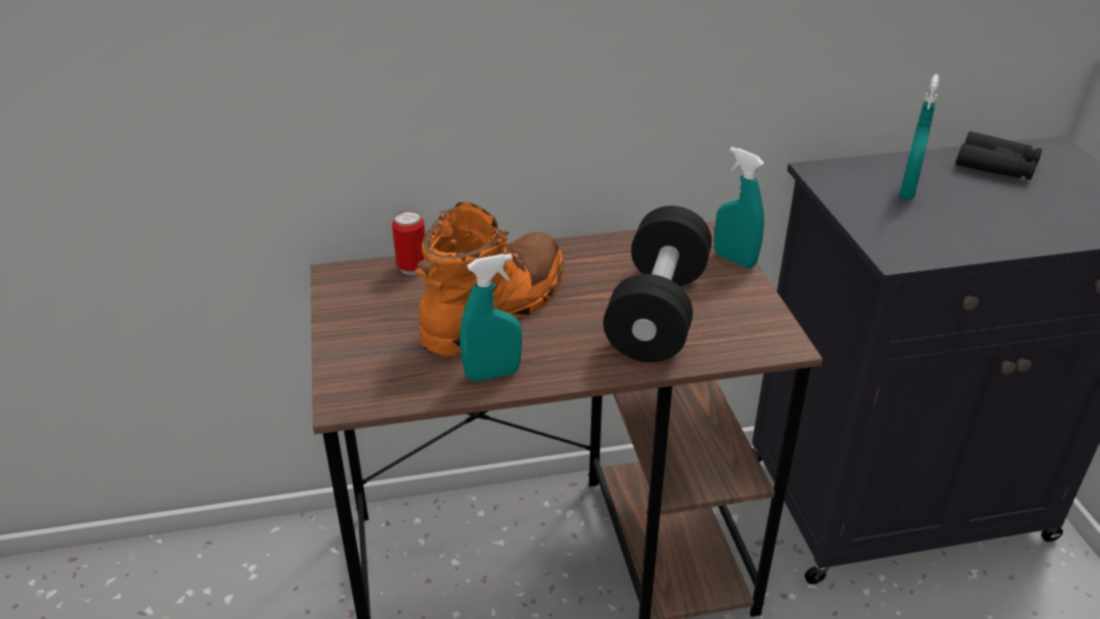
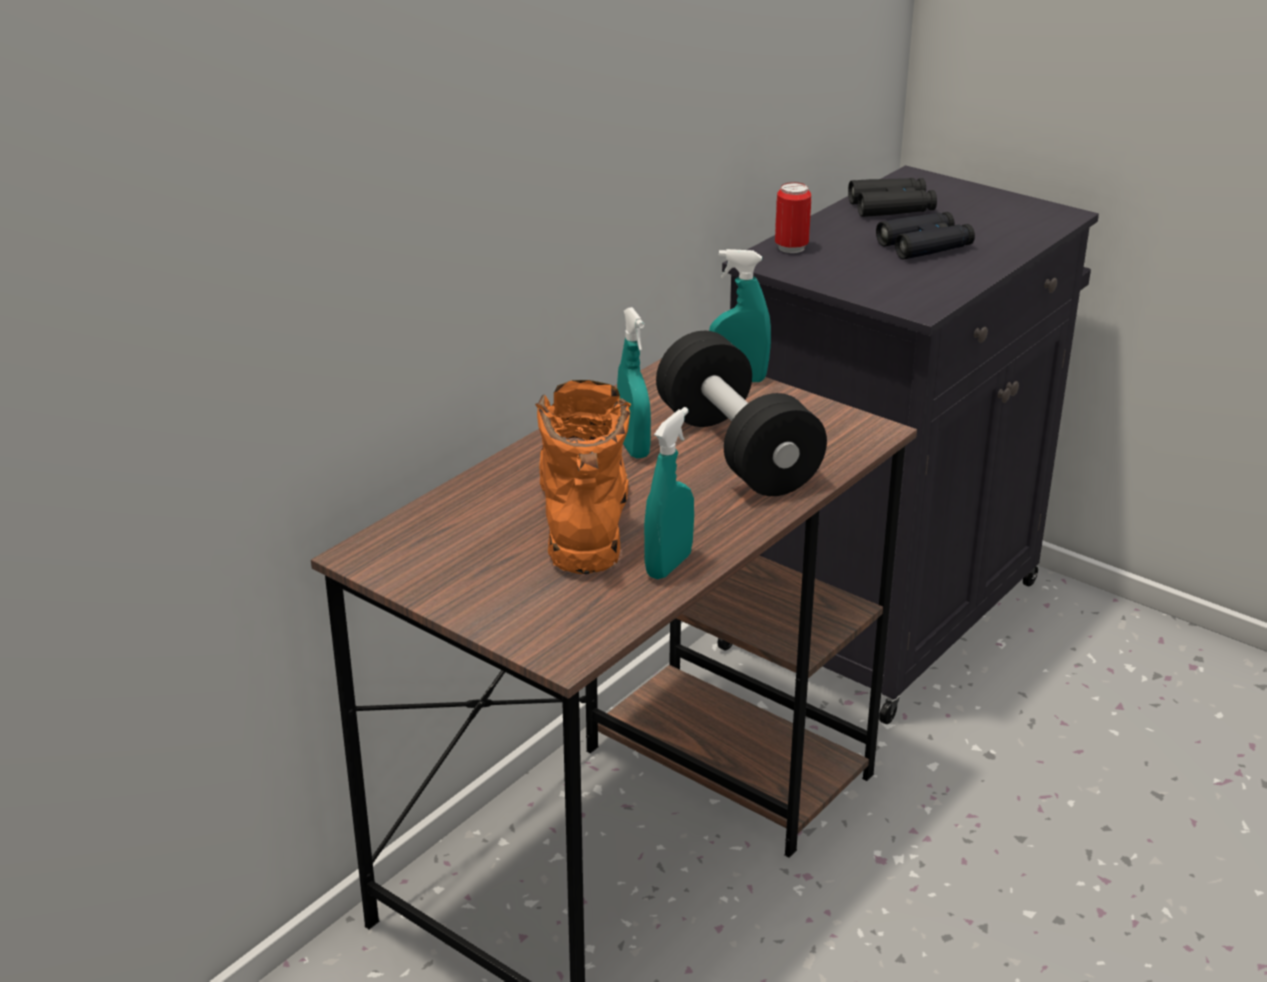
camera: 40 degrees left, 5 degrees down
(412, 268) = (436, 513): can -> can (791, 248)
(907, 191) = (855, 252): turquoise spray bottle -> turquoise spray bottle (633, 448)
(979, 207) = (924, 245): none -> black binoculars

